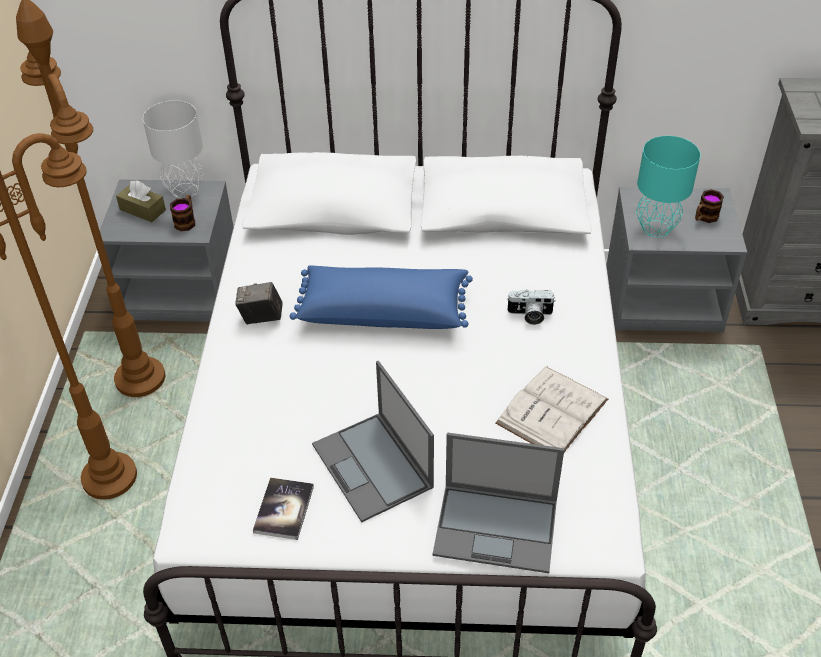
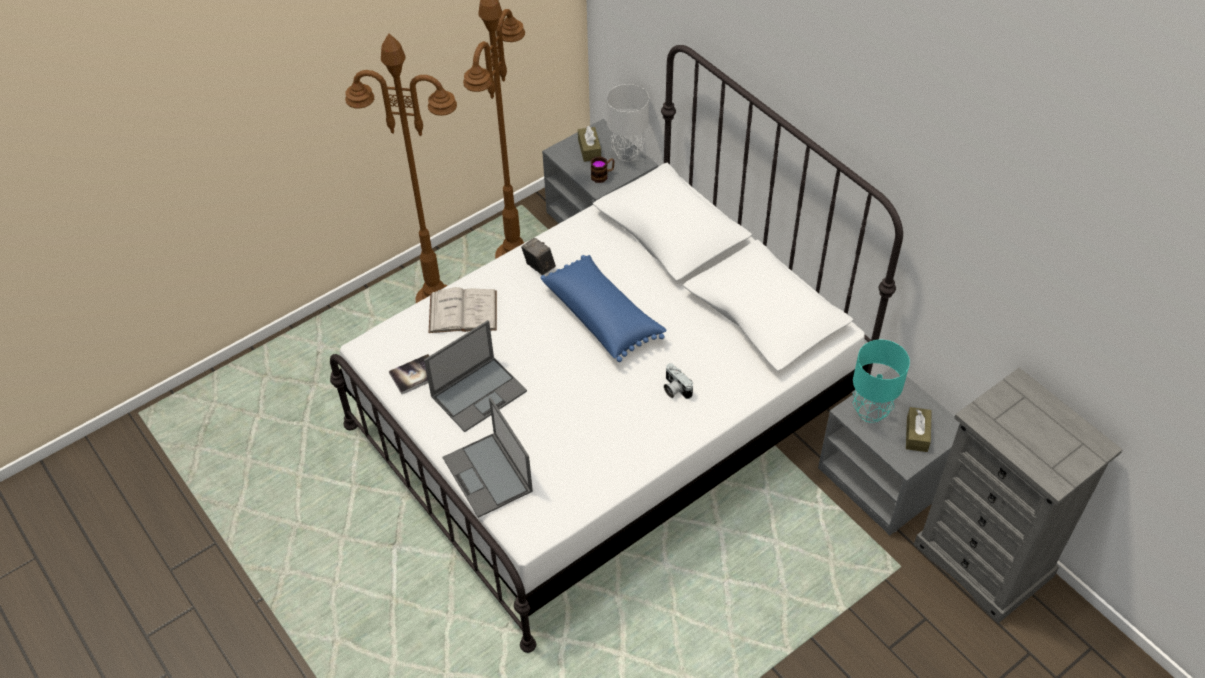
camera: 50 degrees right, 5 degrees up
(373, 467) = (479, 393): laptop -> laptop turned 150 degrees counterclockwise
(552, 411) = (603, 449): white book -> white book (463, 311)
(704, 217) = (917, 434): mug -> brown tissue box

